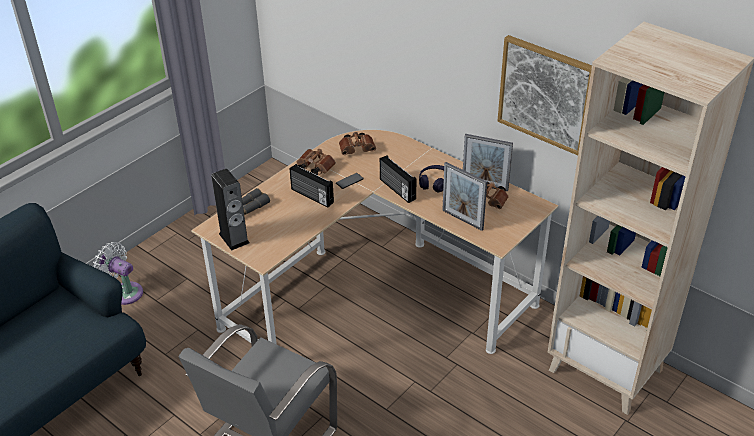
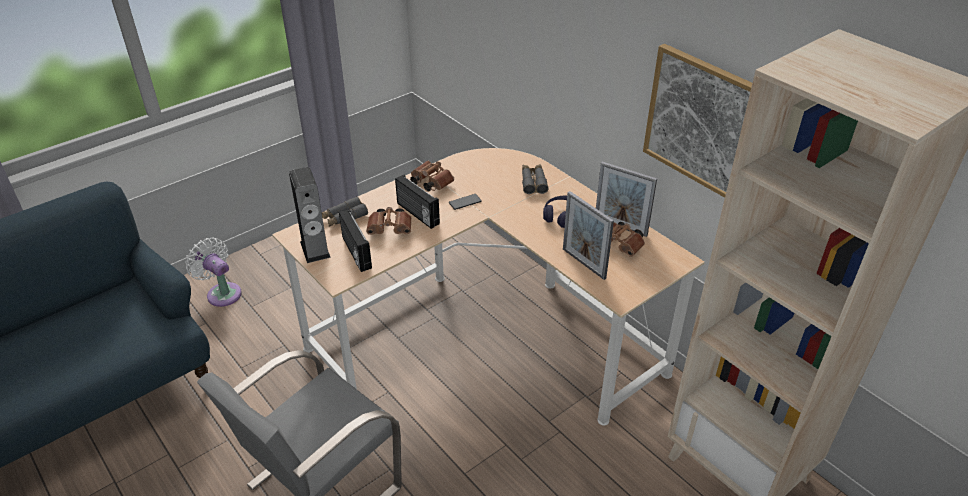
camera: 10 degrees right, 0 degrees up
(358, 149) = (485, 168): brown binoculars -> brown binoculars (391, 229)
(396, 189) = (516, 218): radio -> radio (355, 253)
(403, 157) = (533, 182): none -> grey binoculars

